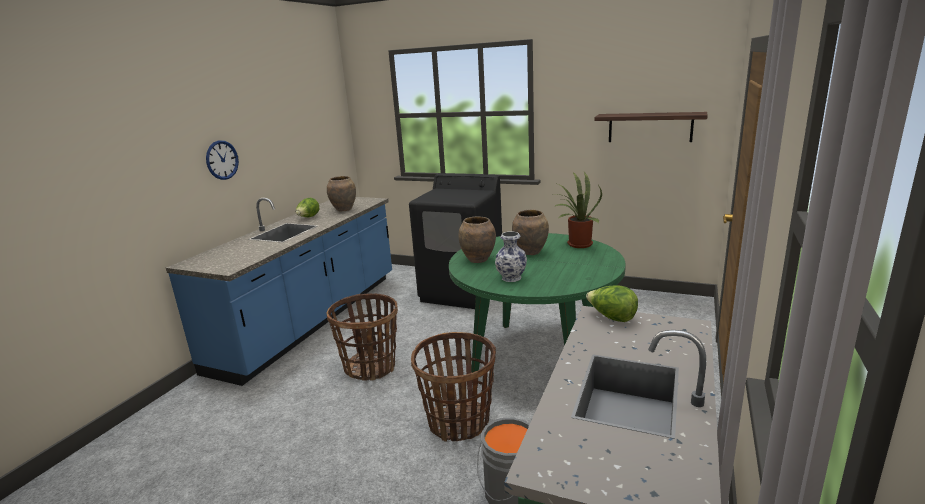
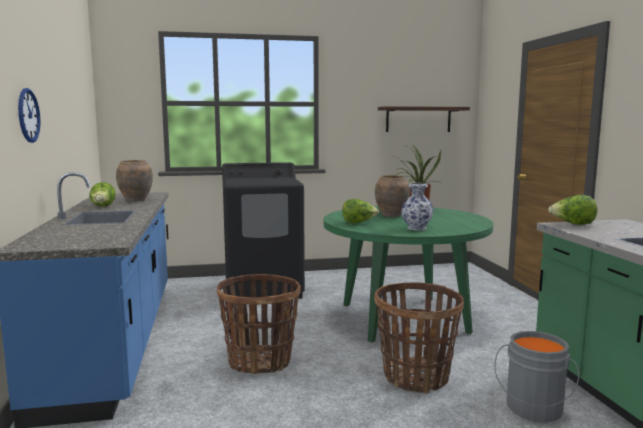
camera: 35 degrees left, 10 degrees down
(478, 260) = (358, 223): brown vase -> lettuce

